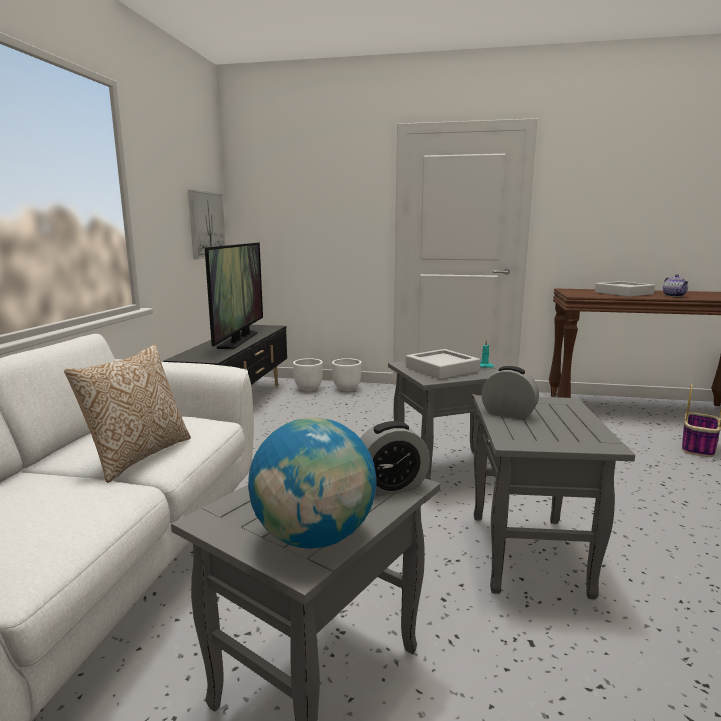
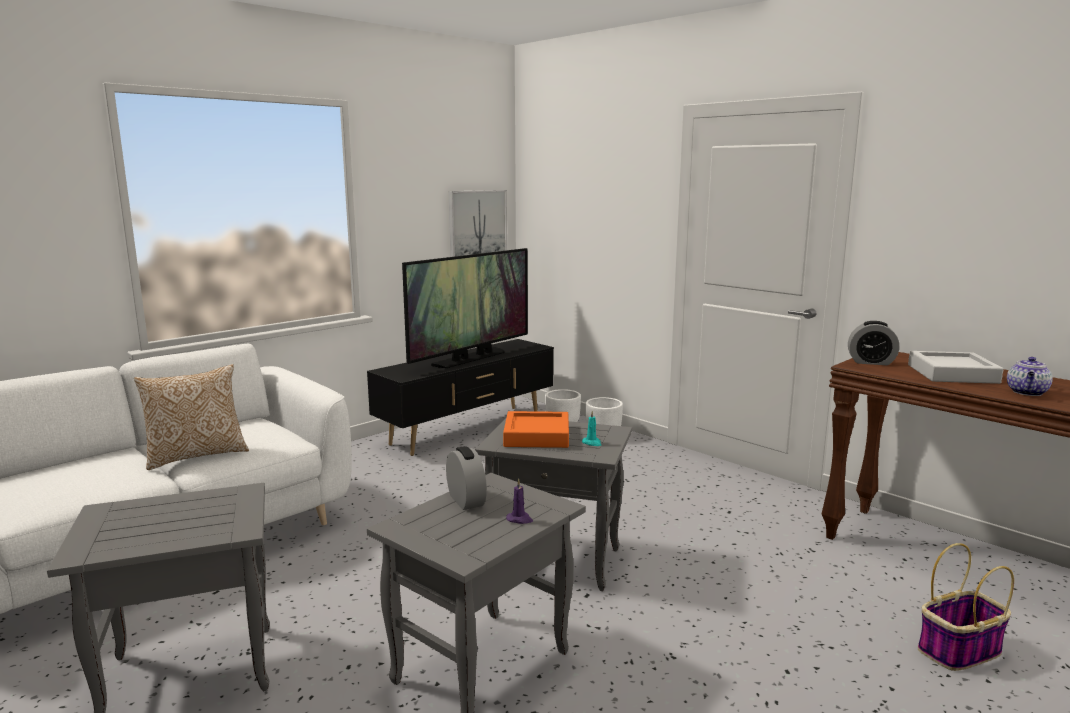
camera: 35 degrees right, 0 degrees up
(315, 537) = (117, 542): globe -> none
(390, 486) = (226, 528): alarm clock -> alarm clock (871, 362)
(442, 369) = (537, 436): grey tray -> orange tray
(570, 414) = (520, 519): none -> purple candle

